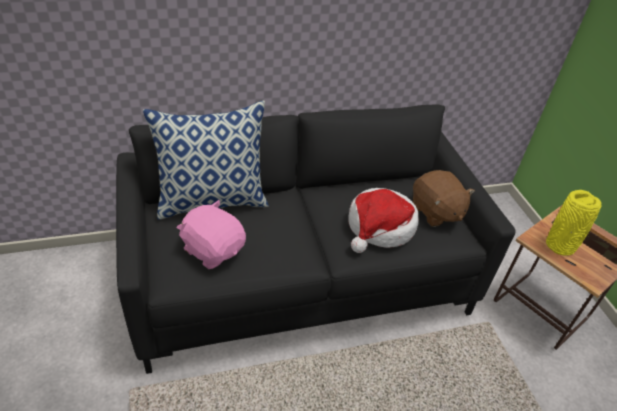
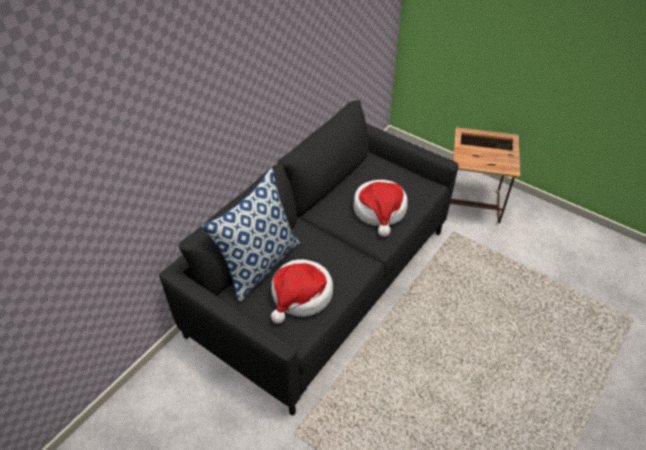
camera: 35 degrees left, 5 degrees up
(213, 250) = (301, 295): pink plush toy -> hat
(435, 212) = (399, 179): brown plush toy -> none
(560, 246) = (478, 157): yellow vase -> none

